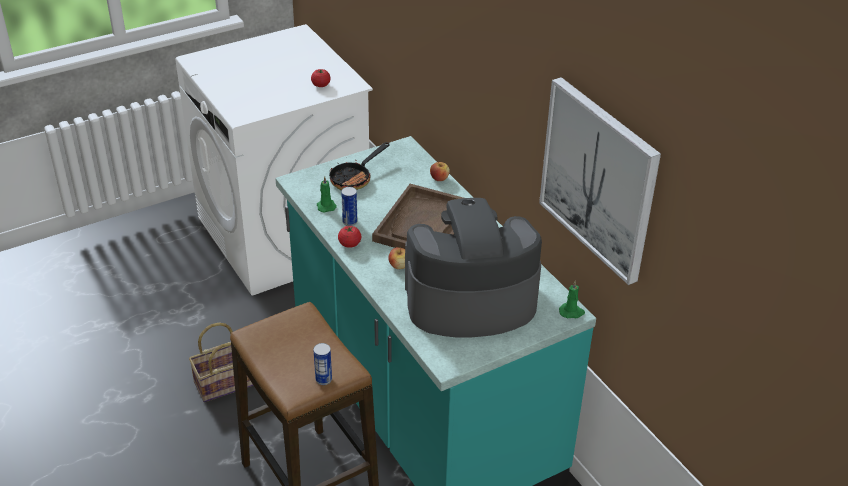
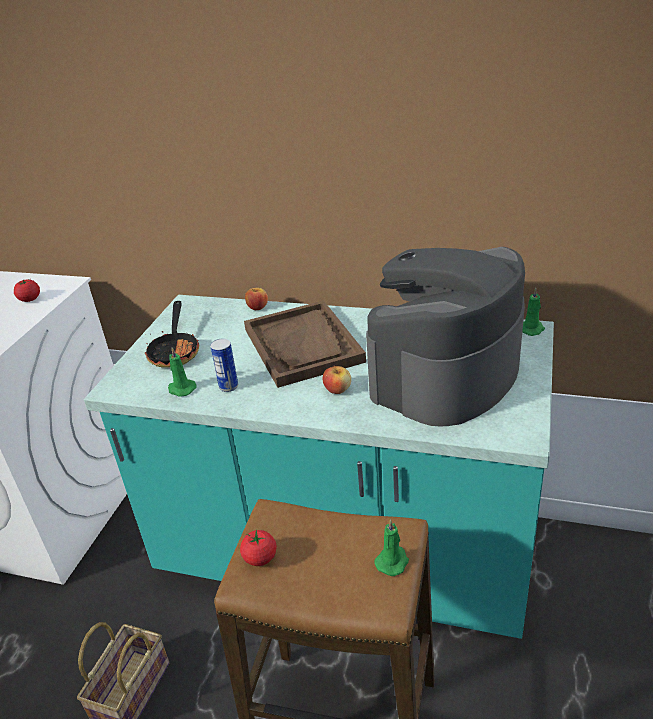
camera: 40 degrees left, 5 degrees down
(323, 379) = (393, 561): can -> green candle
(349, 244) = (259, 404): tomato -> tomato (260, 558)
(599, 179) = (526, 157): picture -> none

